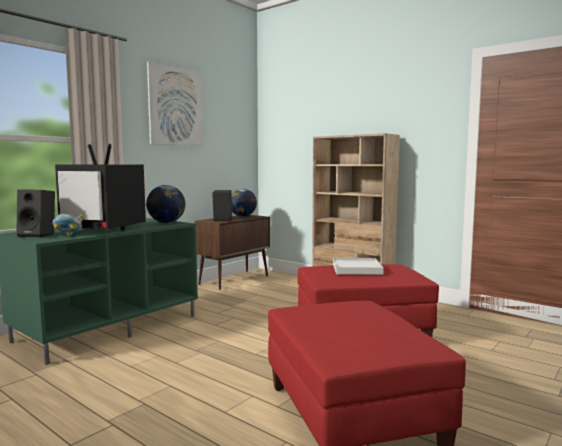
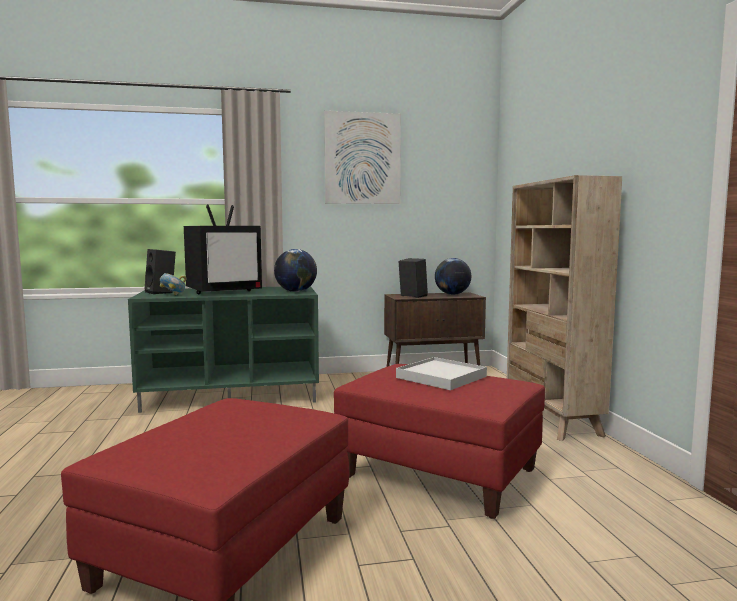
camera: 40 degrees right, 0 degrees up
(105, 229) = (224, 292): television -> television turned 90 degrees counterclockwise

